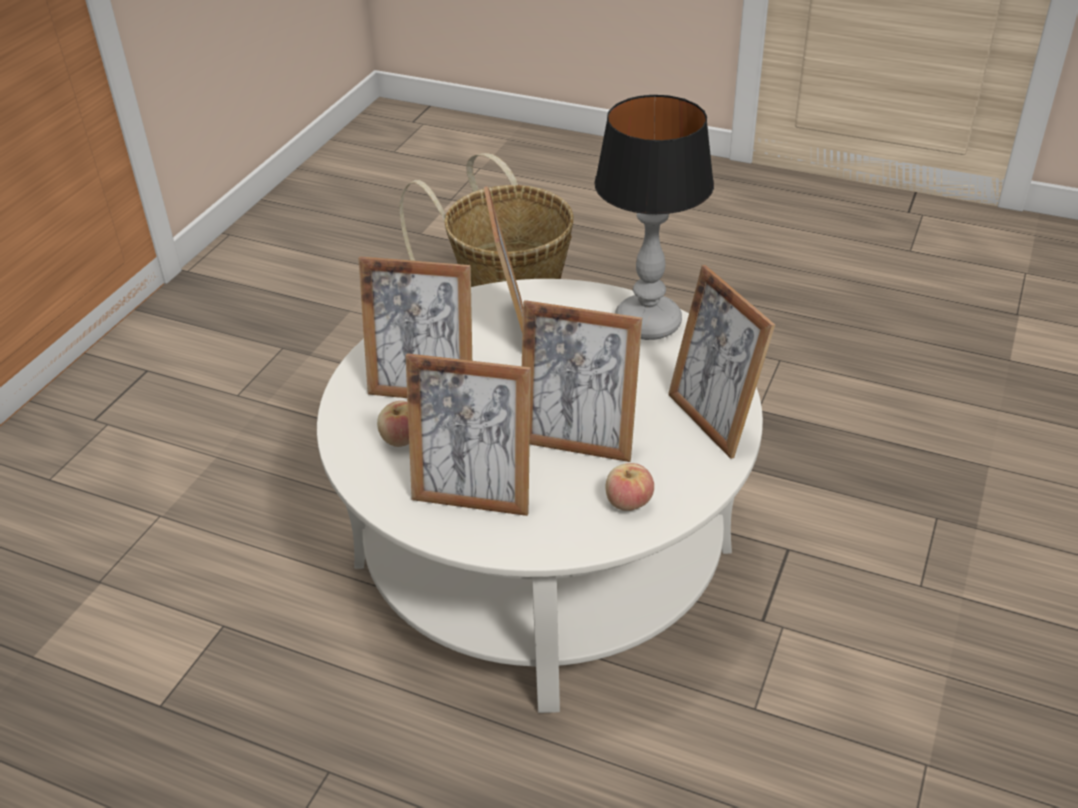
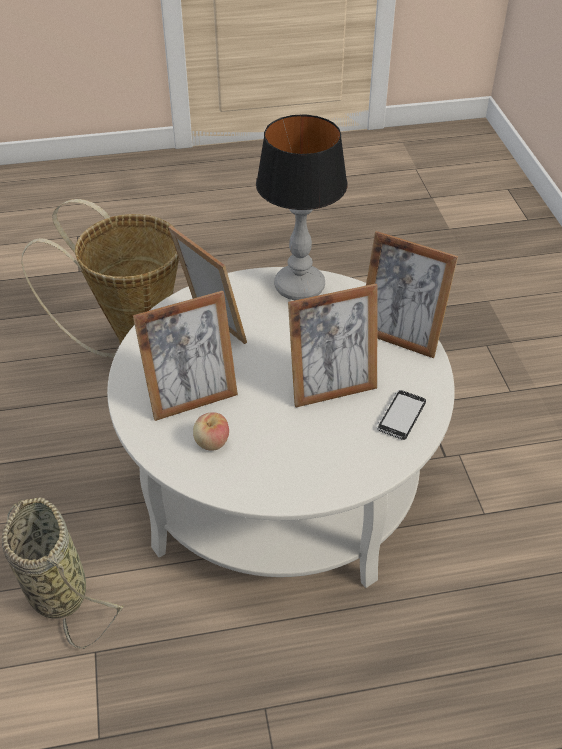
camera: 35 degrees left, 5 degrees up
(239, 548) = (55, 588): none -> basket
(473, 495) = (300, 459): picture frame -> none
(628, 502) = (401, 416): apple -> phone

